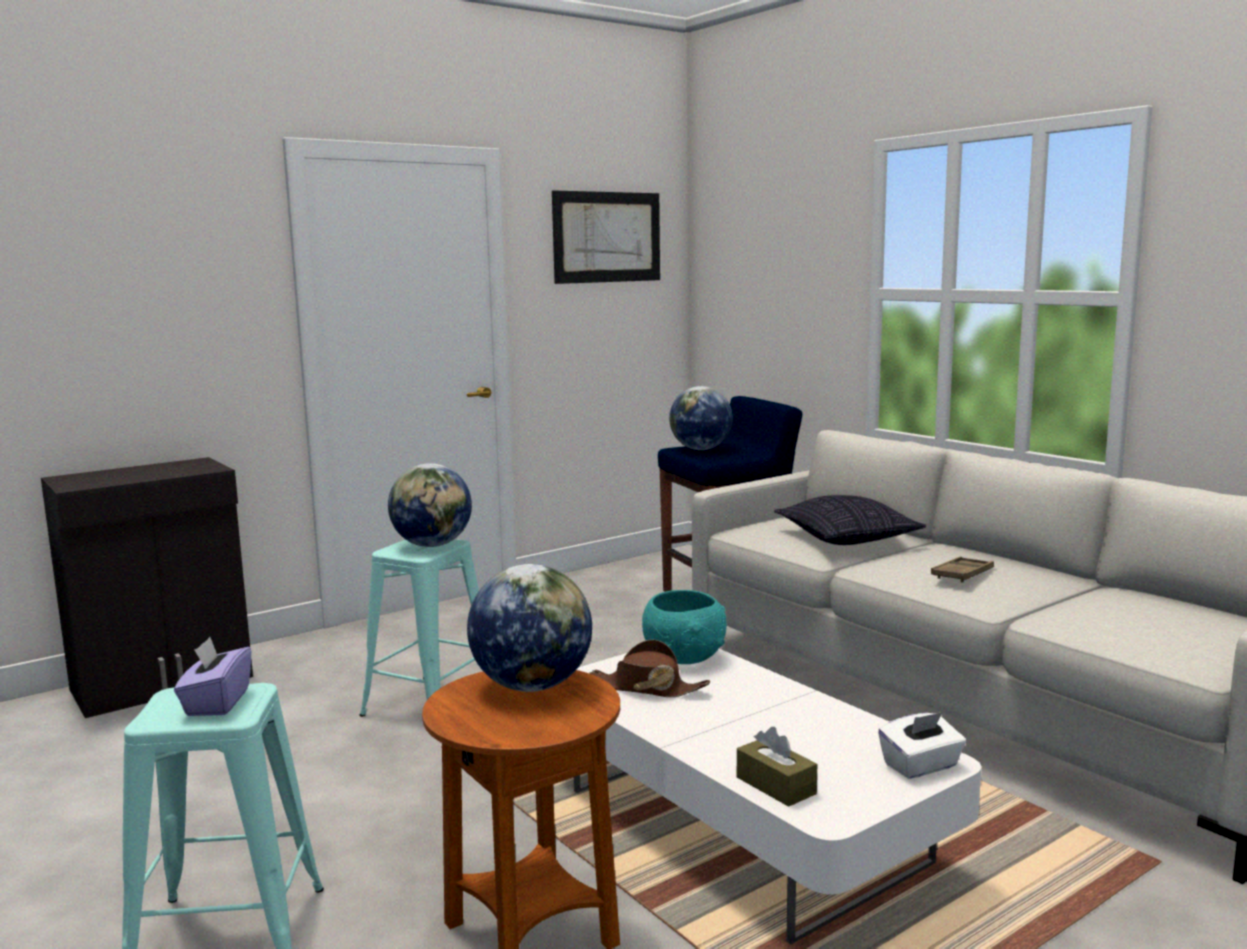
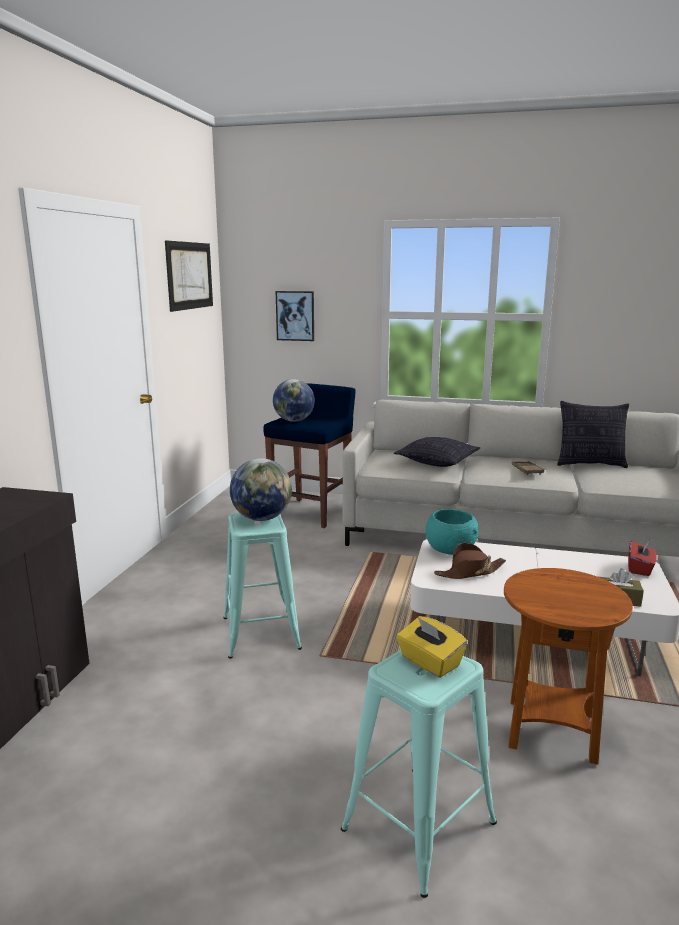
camera: 40 degrees left, 5 degrees up
(216, 702) = (429, 662): purple tissue box -> yellow tissue box
(532, 686) = (547, 584): globe -> none
(765, 295) = (295, 316): none -> picture
(921, 766) = (640, 569): white tissue box -> red tissue box
(1121, 590) = (590, 464): none -> pillow

